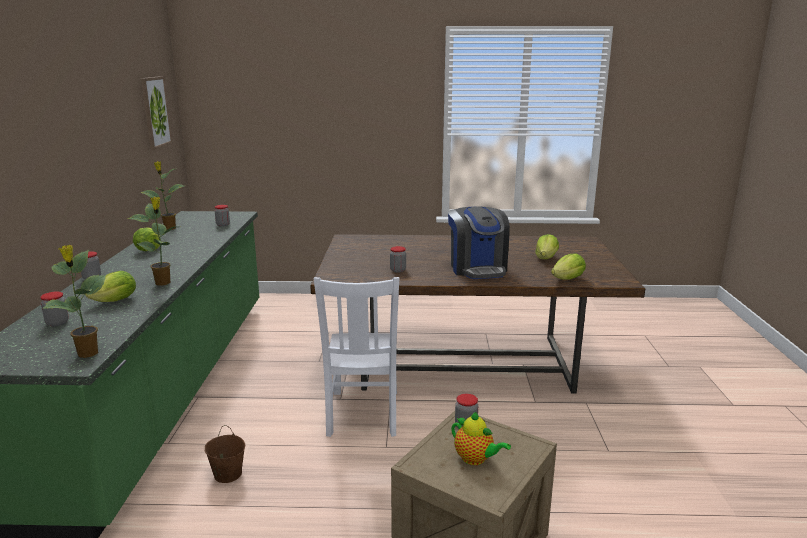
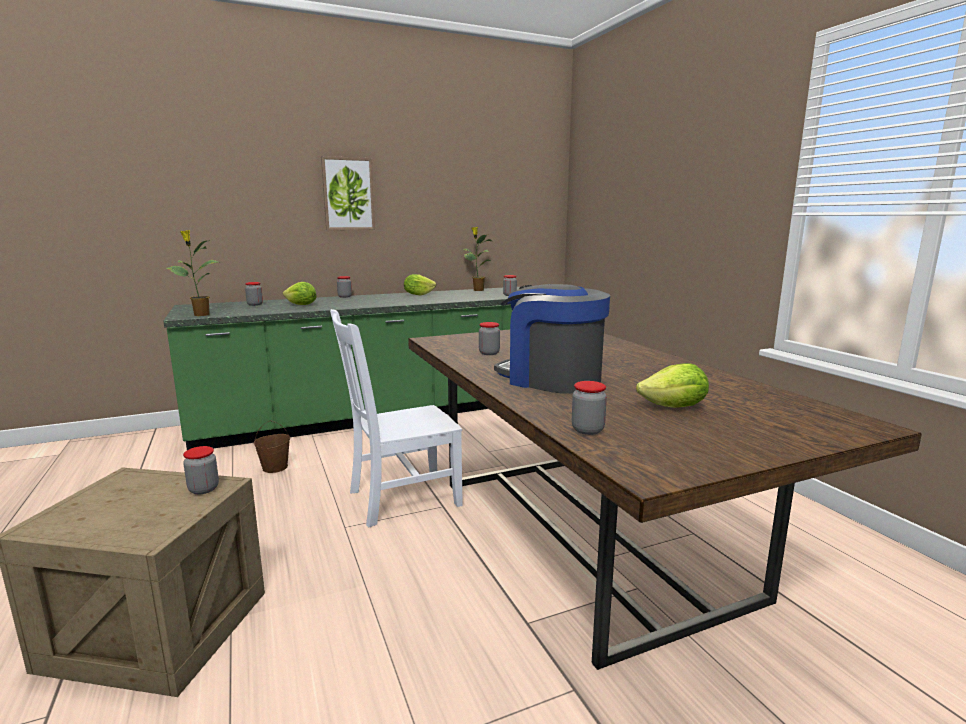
camera: 65 degrees right, 5 degrees down
(155, 112) = (514, 188): picture -> picture (348, 194)
(163, 283) = (345, 306): potted plant -> none
(475, 459) = (125, 505): teapot -> none
(477, 268) = (550, 379): coffee machine -> coffee machine turned 75 degrees clockwise
(568, 279) = (587, 430): lettuce -> jar

